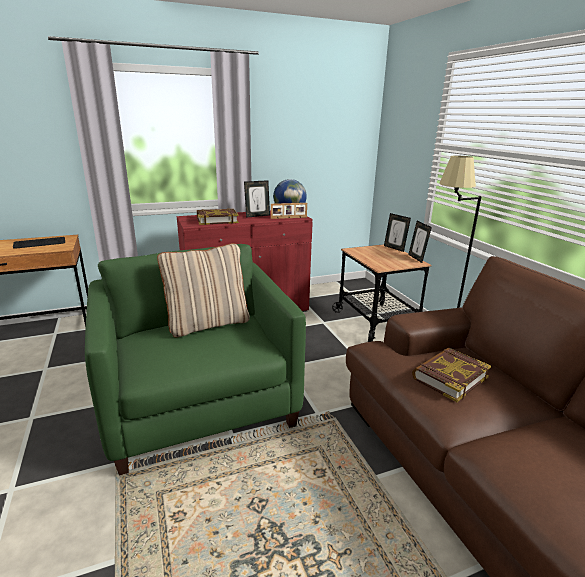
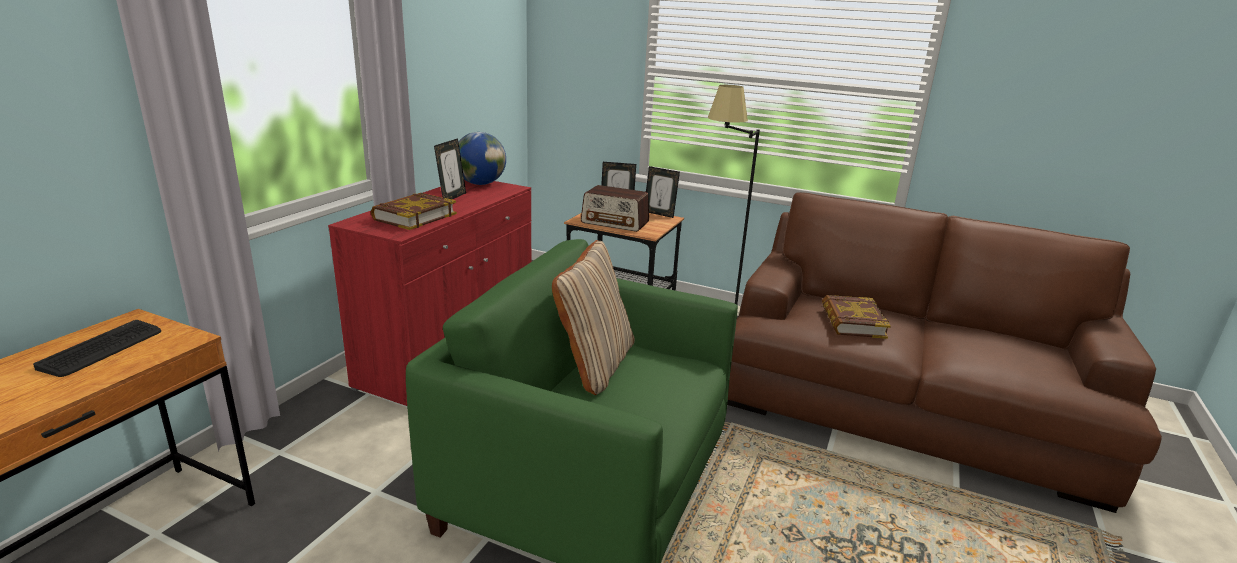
camera: 45 degrees left, 0 degrees up
(289, 218) = (501, 192): picture frame -> none
(372, 256) = (615, 223): none -> radio

